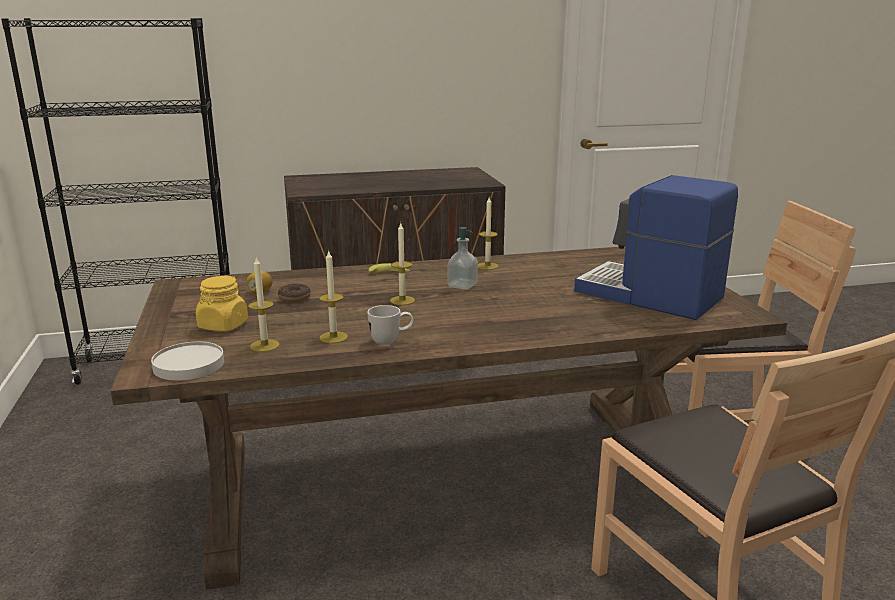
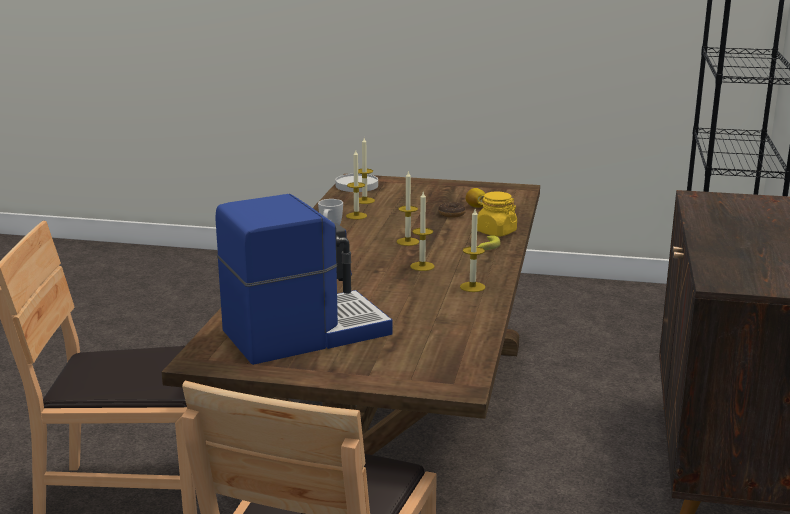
camera: 115 degrees right, 0 degrees up
(223, 325) = (413, 194): yellow jar -> yellow jar (496, 232)
(462, 286) = (422, 266): soap dispenser -> candle

